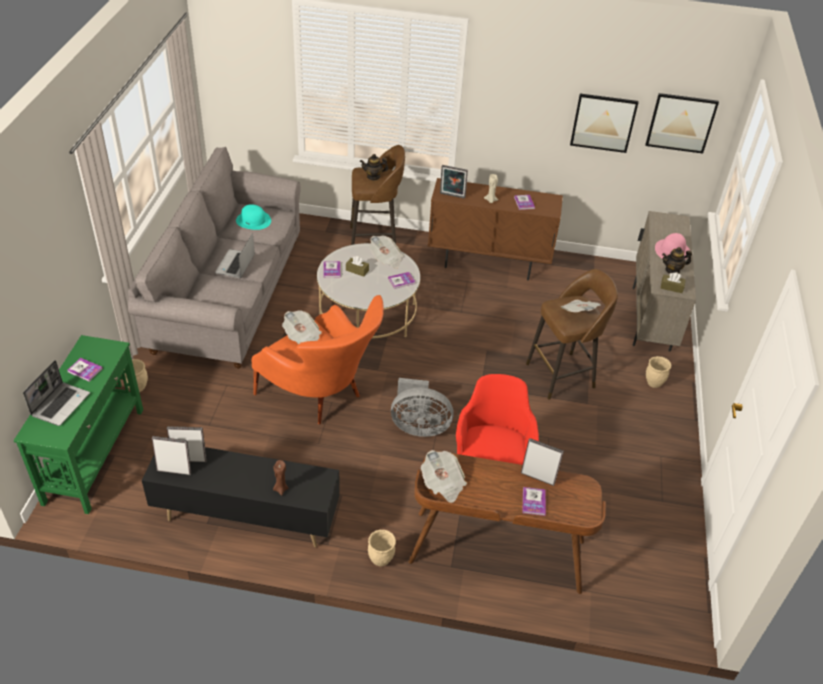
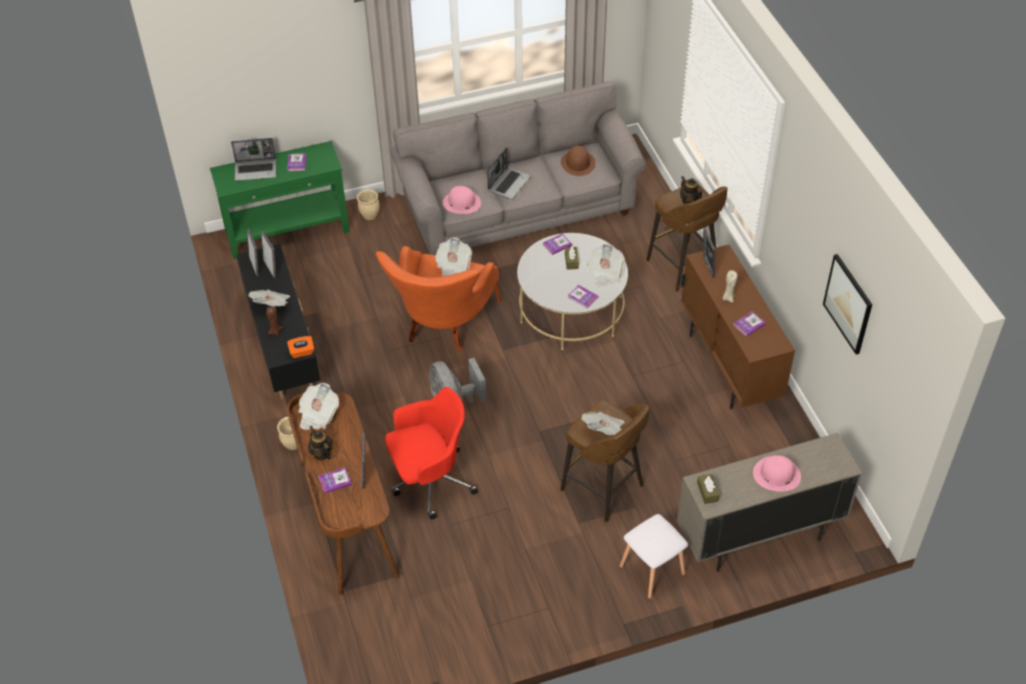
camera: 65 degrees right, 5 degrees up
(231, 300) = (461, 202): none -> pink hat
(235, 265) = (509, 183): laptop -> laptop turned 135 degrees clockwise
(241, 477) = (272, 305): none -> newspaper
(253, 220) = (578, 163): turquoise hat -> brown hat
(326, 478) = (302, 352): none -> orange tissue box
(653, 383) = (653, 571): beige planter -> white stool
(672, 270) = (739, 485): teapot -> teapot (321, 453)
(681, 123) = (897, 363): picture -> none

